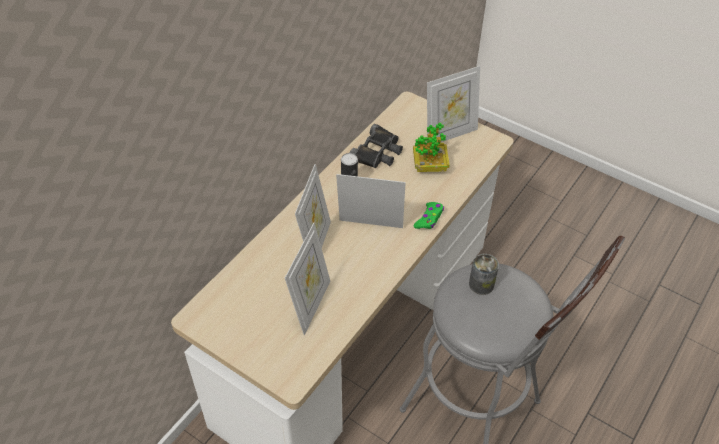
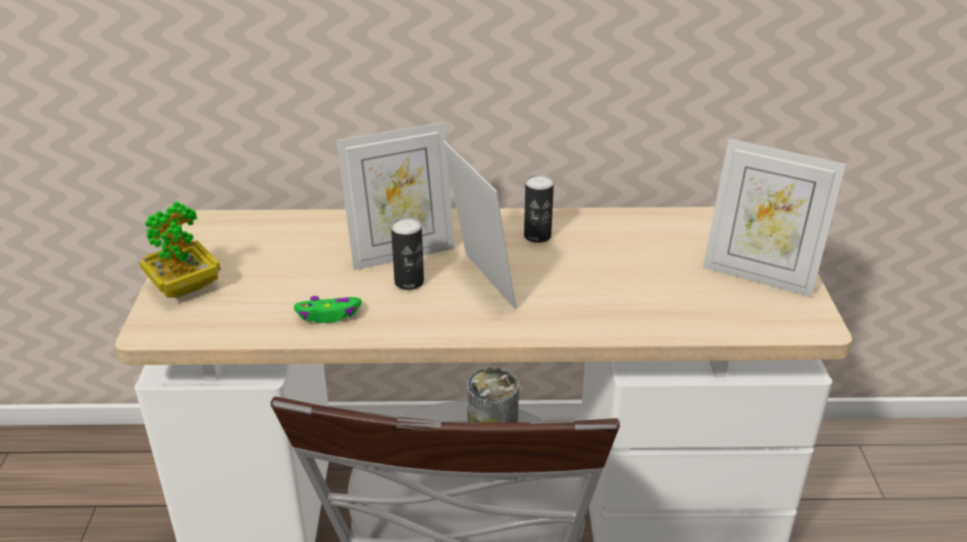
camera: 55 degrees right, 15 degrees down
(310, 305) = (293, 292): picture frame -> none
(344, 254) = (409, 282): none -> can
(378, 152) = (629, 233): black binoculars -> none
(429, 166) = (667, 285): potted plant -> potted plant (184, 287)
(429, 219) = (563, 326): green game controller -> green game controller (328, 315)

